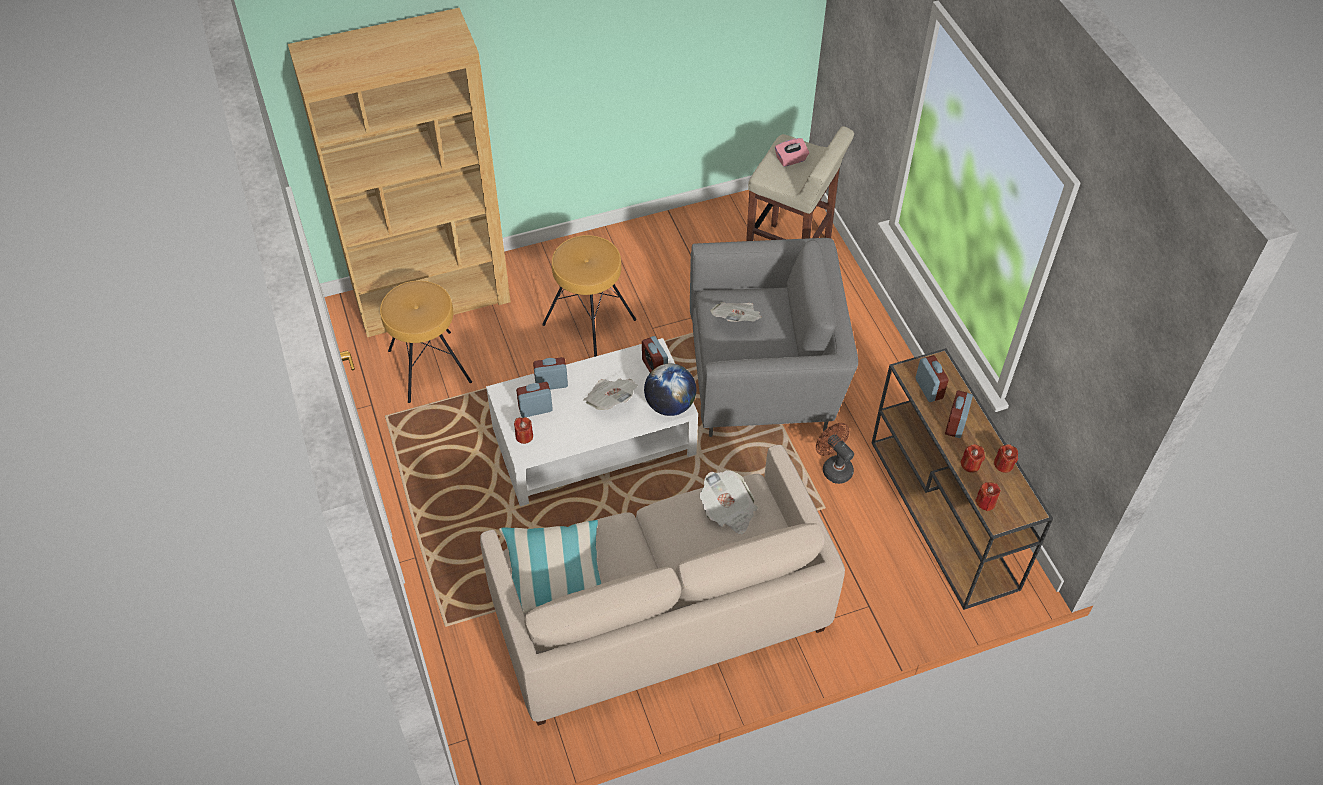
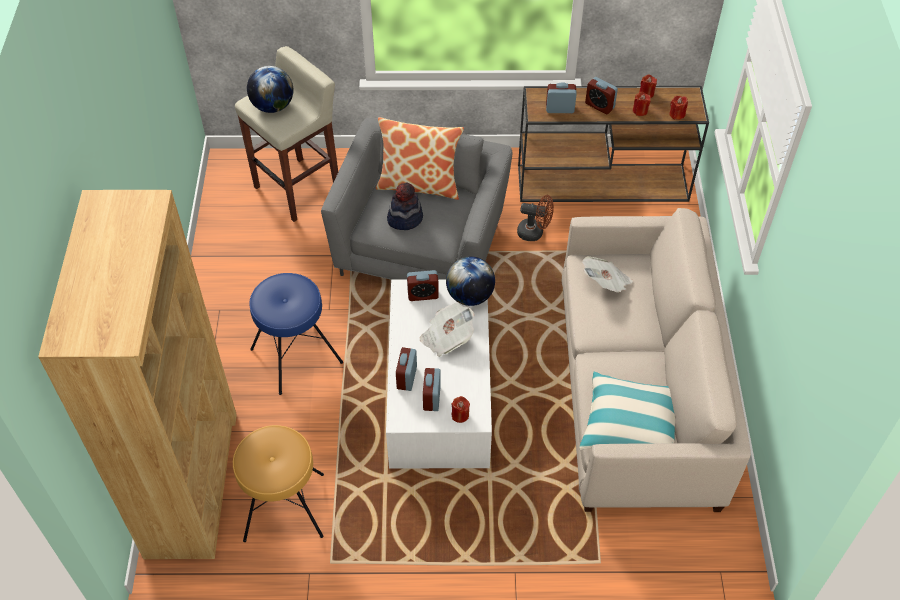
camera: 70 degrees left, 0 degrees up
(589, 321) = (296, 355): brown stool -> blue stool
(736, 320) = (405, 218): newspaper -> hat
(788, 319) = (419, 184): none -> pillow
(791, 159) = (273, 106): pink tissue box -> globe
(834, 467) = (534, 232): brown fan -> brown fan turned 150 degrees counterclockwise

